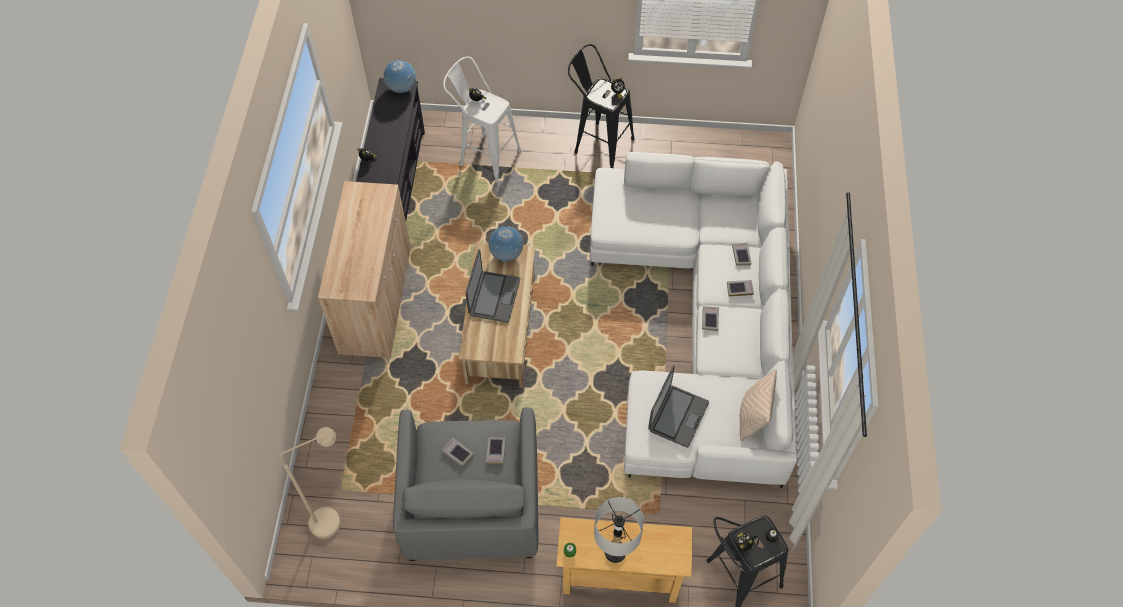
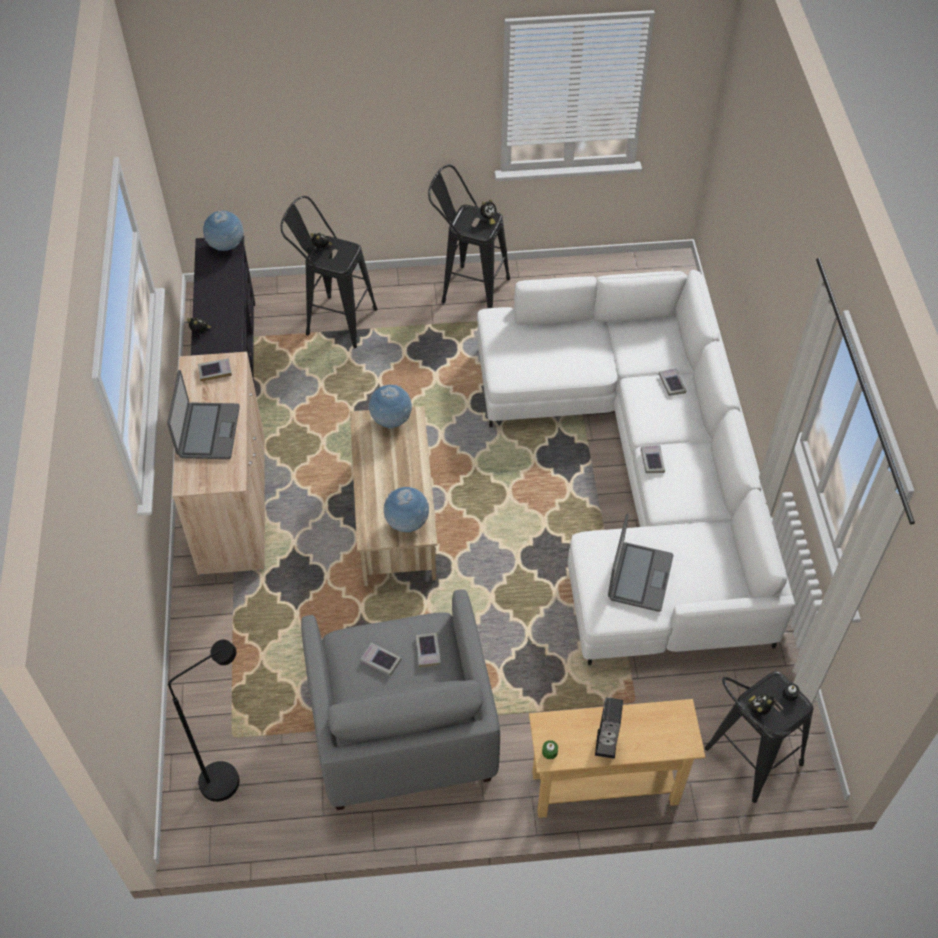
camera: 10 degrees left, 5 degrees down
(333, 518) = (229, 774): beige floor lamp -> black floor lamp
(485, 155) = (334, 319): white stool -> black stool
(493, 297) = (386, 472): laptop -> laptop (208, 432)
(501, 343) = (407, 523): none -> globe
(615, 552) = (606, 743): grey table lamp -> speaker
(739, 289) = (679, 422): book -> book (215, 371)
(752, 417) = (728, 565): beige pillow -> none

